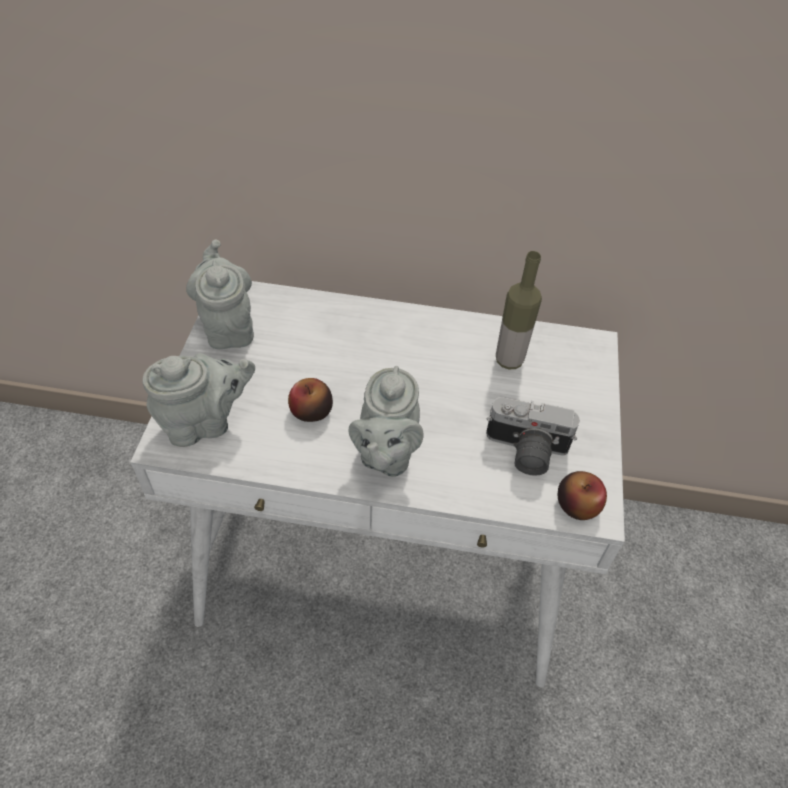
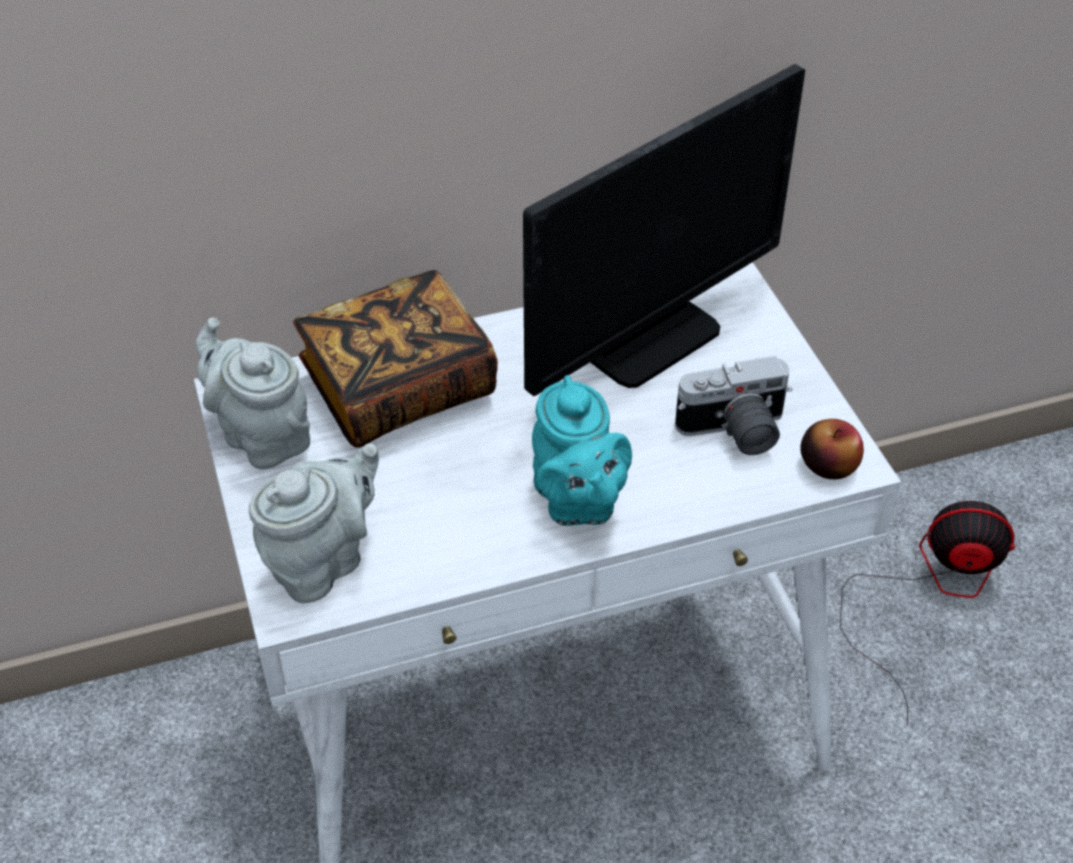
camera: 25 degrees left, 5 degrees down
(311, 411) = (449, 492): apple -> none
(328, 330) = (398, 388): none -> book
(386, 454) = (577, 502): grey teapot -> turquoise teapot
(509, 360) = (648, 338): bottle -> monitor
(676, 602) = (928, 594): none -> fan

